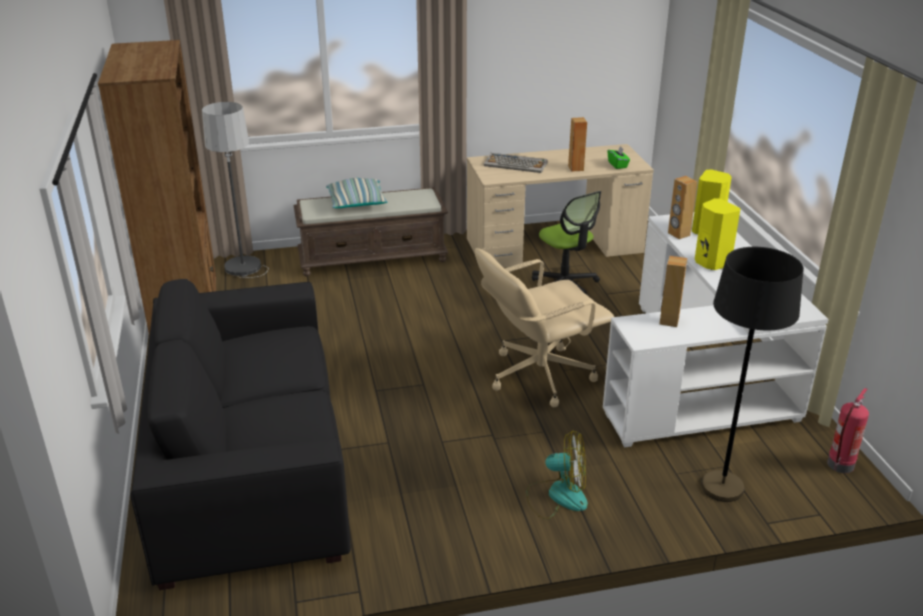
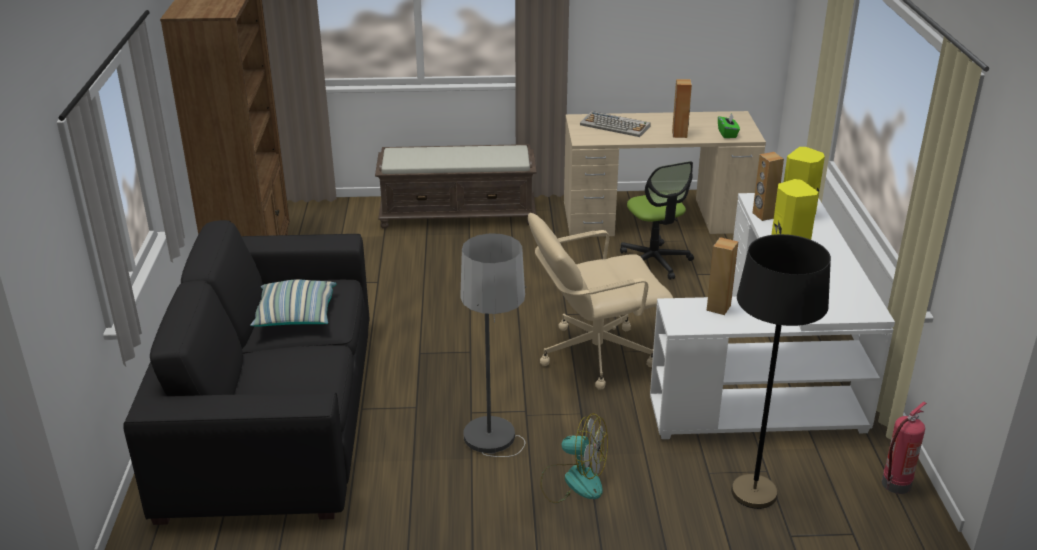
camera: 10 degrees right, 0 degrees up
(247, 282) = (322, 229): floor lamp -> floor lamp (494, 466)
(357, 203) = (442, 156): pillow -> pillow (296, 316)

